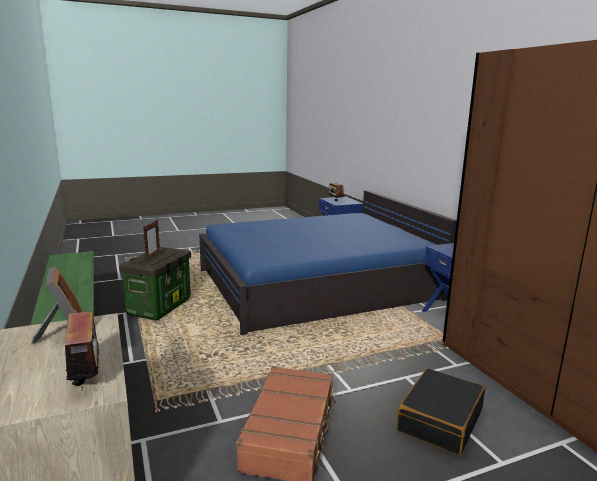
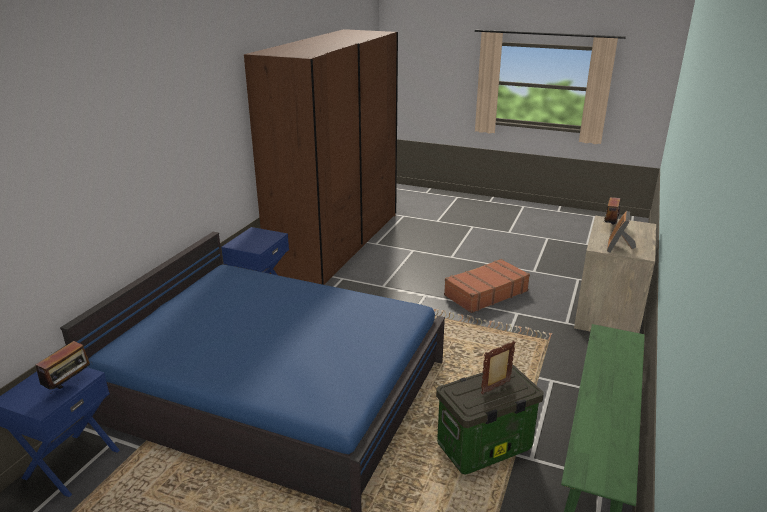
camera: 135 degrees left, 10 degrees up
(439, 420) = (407, 267): black suitcase -> none

